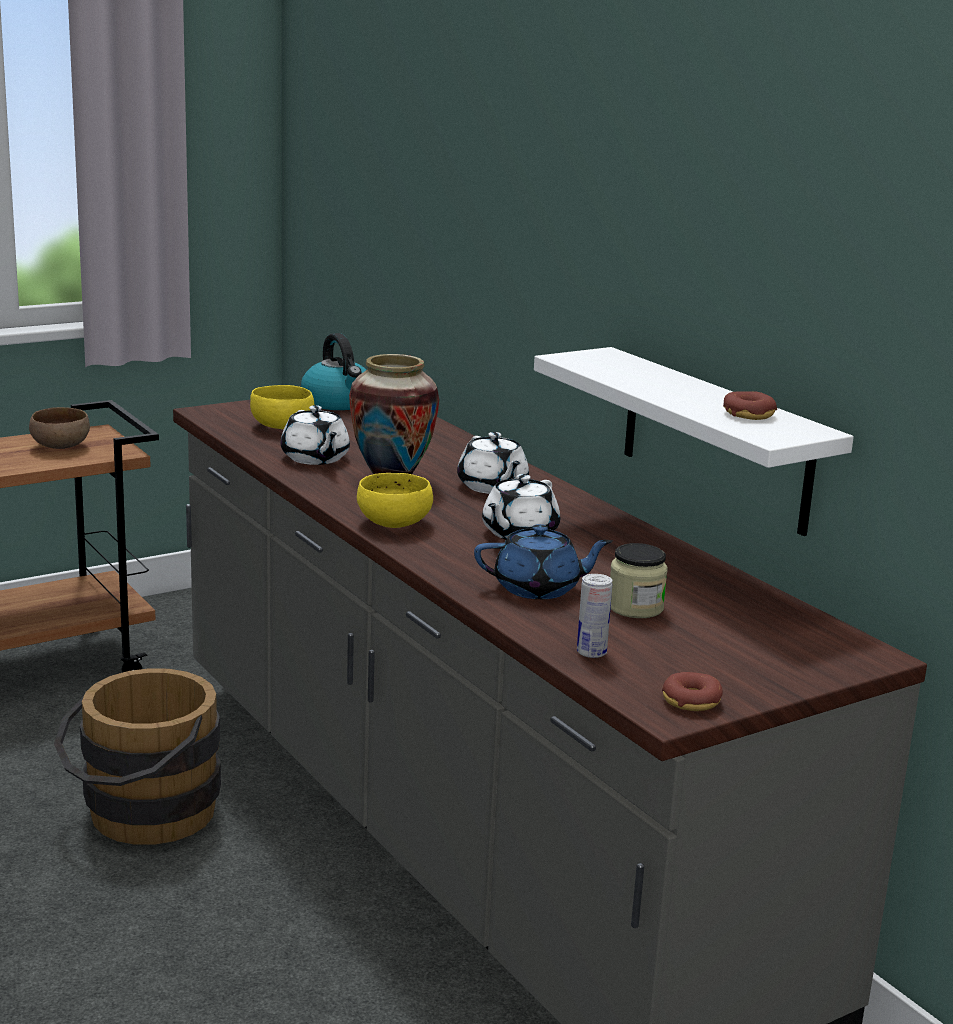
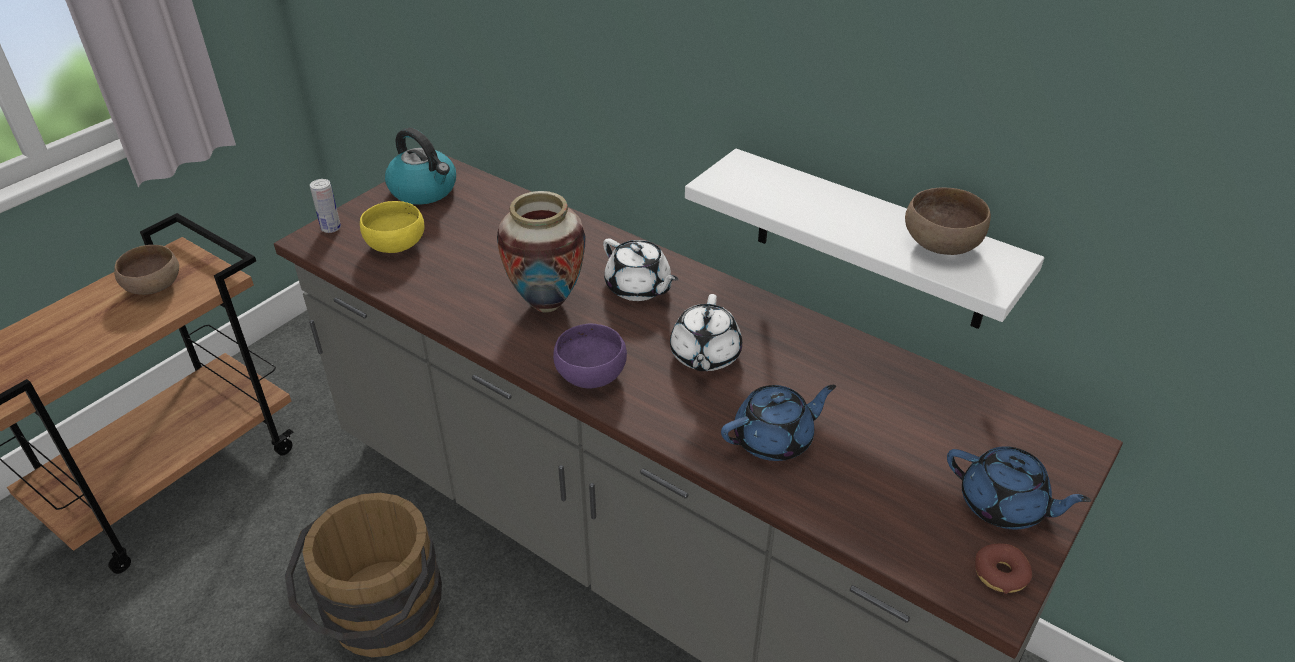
camera: 20 degrees left, 20 degrees up
(315, 458) = (457, 289): white teapot -> none
(392, 523) = (589, 375): yellow bowl -> purple bowl
(591, 653) = (879, 528): can -> can (331, 228)
(635, 607) = (867, 441): jar -> none
(740, 669) = (1003, 506): none -> blue teapot
(749, 414) = (940, 245): donut -> brown bowl

